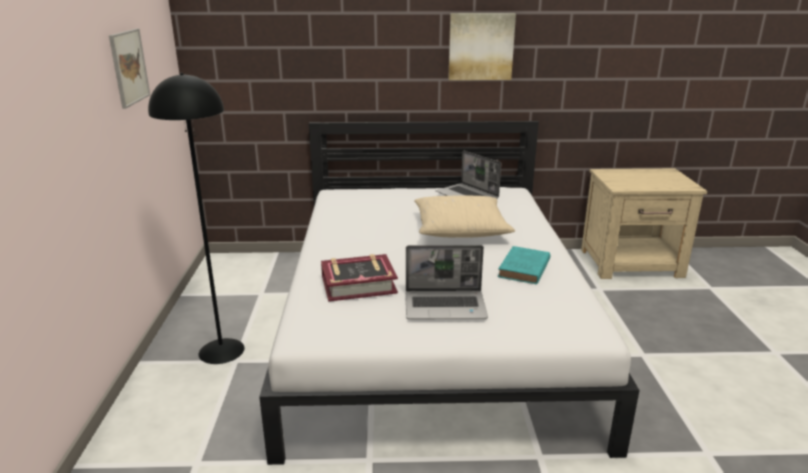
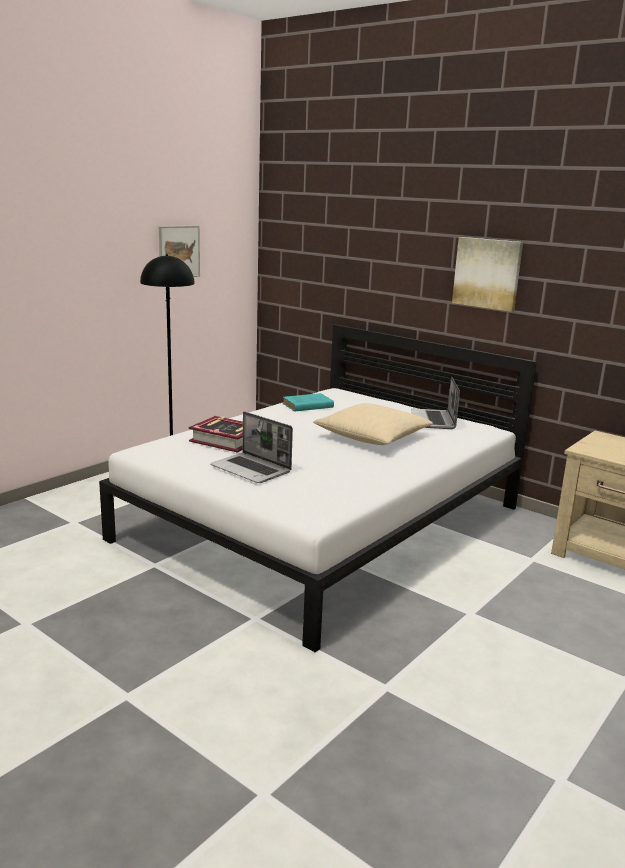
camera: 40 degrees right, 5 degrees down
(523, 269) = (358, 473): turquoise book -> turquoise book (306, 406)

